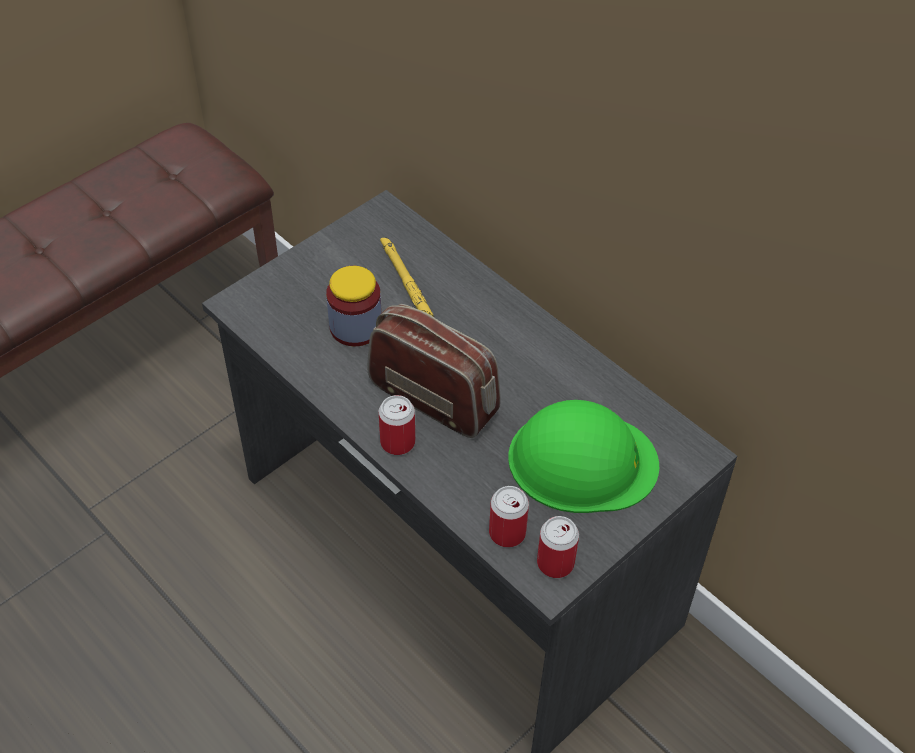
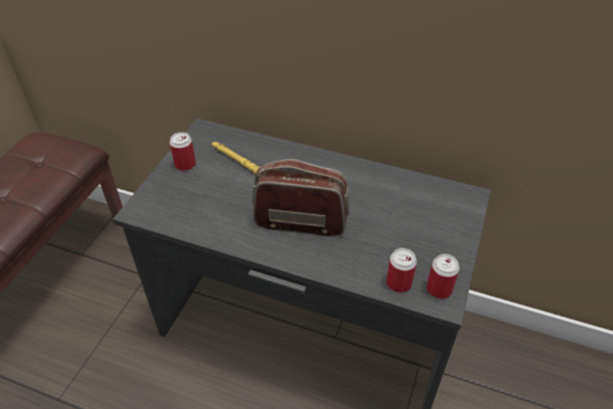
camera: 25 degrees left, 5 degrees down
(355, 327) = (225, 198): jar -> none
(397, 442) = (295, 255): can -> can (185, 164)
(581, 461) = (411, 224): green hard hat -> none

